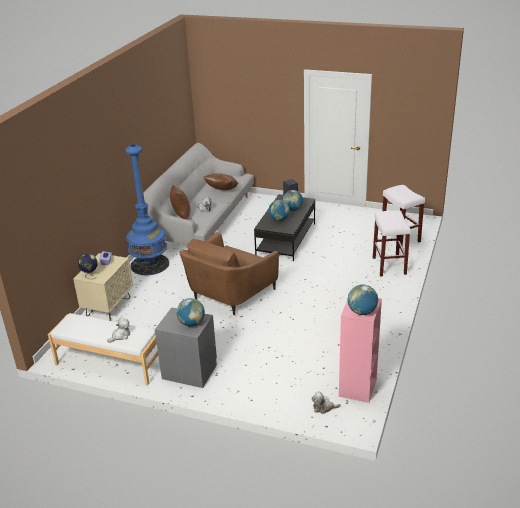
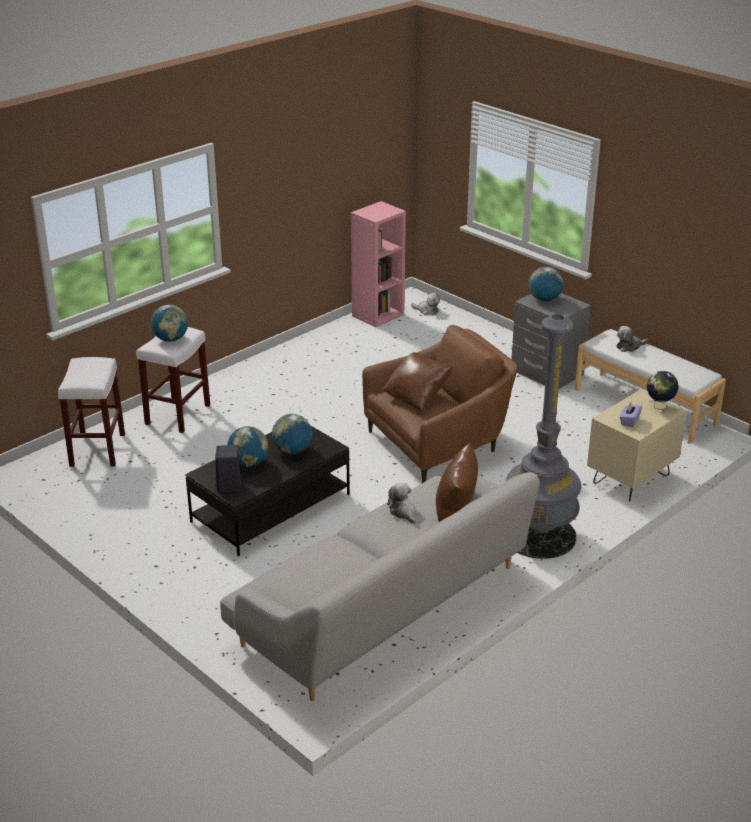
camera: 155 degrees left, 0 degrees up
(150, 264) = (539, 535): blue floor lamp -> grey floor lamp
(222, 191) = (335, 550): brown pillow -> brown pillow (417, 397)
(362, 312) = (383, 208): globe -> globe (171, 339)

